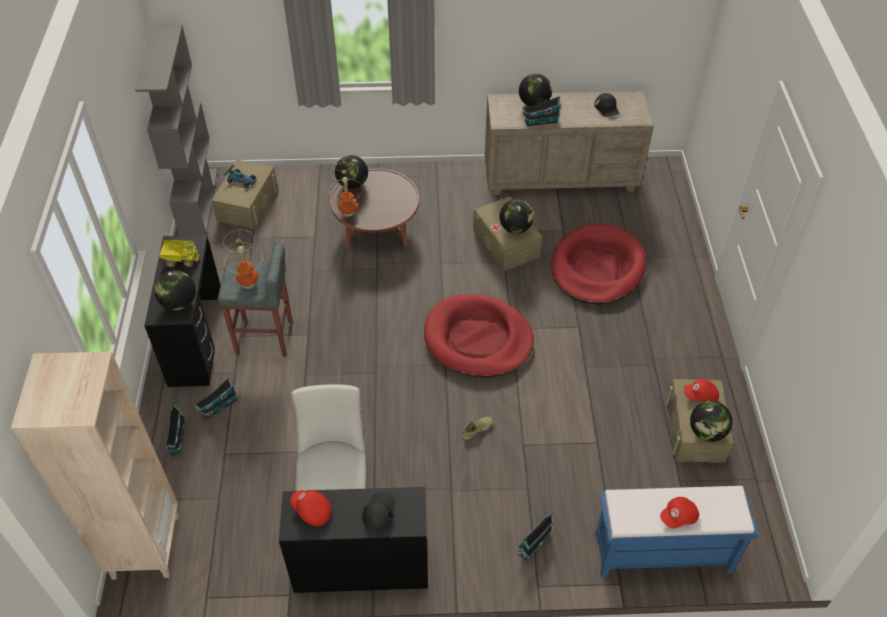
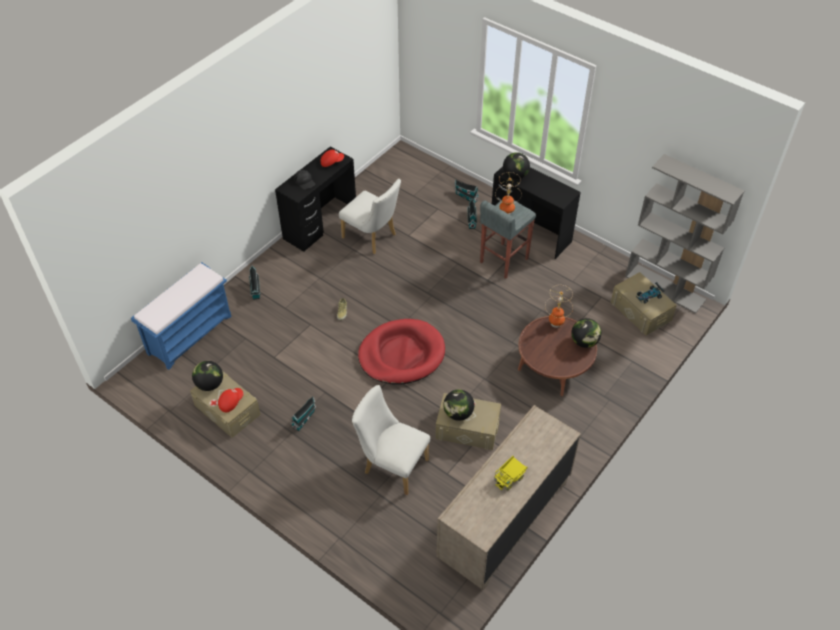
camera: 130 degrees right, 0 degrees up
(145, 546) = (414, 163): beige bookcase -> none
(180, 259) = (551, 190): toy truck -> toy truck (509, 478)
(534, 104) = (540, 455): globe -> none
(540, 122) = (514, 442): toy house -> toy house (304, 418)
(597, 268) = (392, 465): red dog bed -> white chair
(607, 108) = (489, 503): black cap -> none
(679, 517) = (175, 292): red cap -> none

